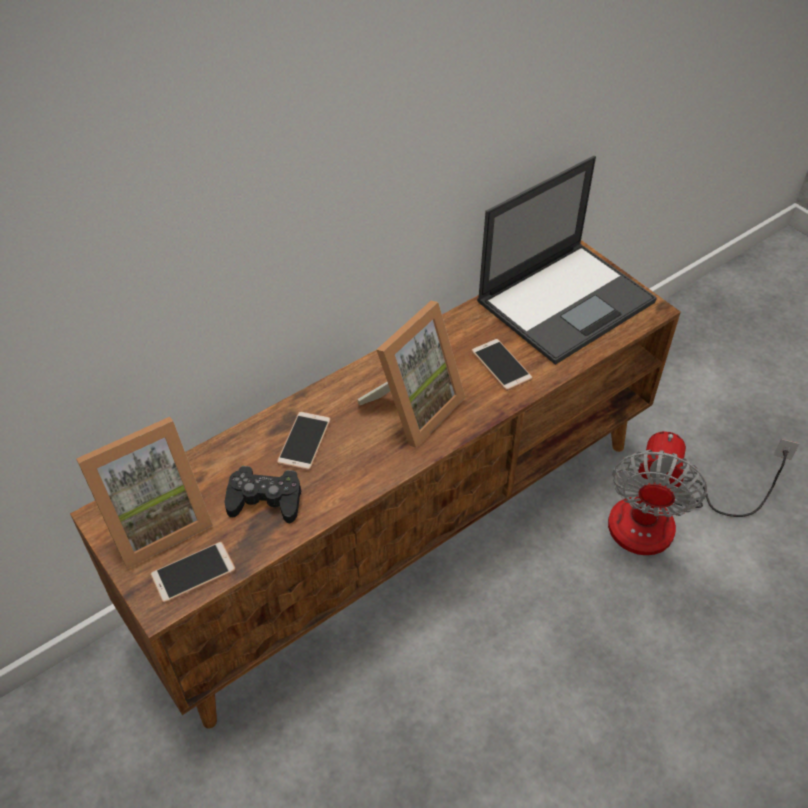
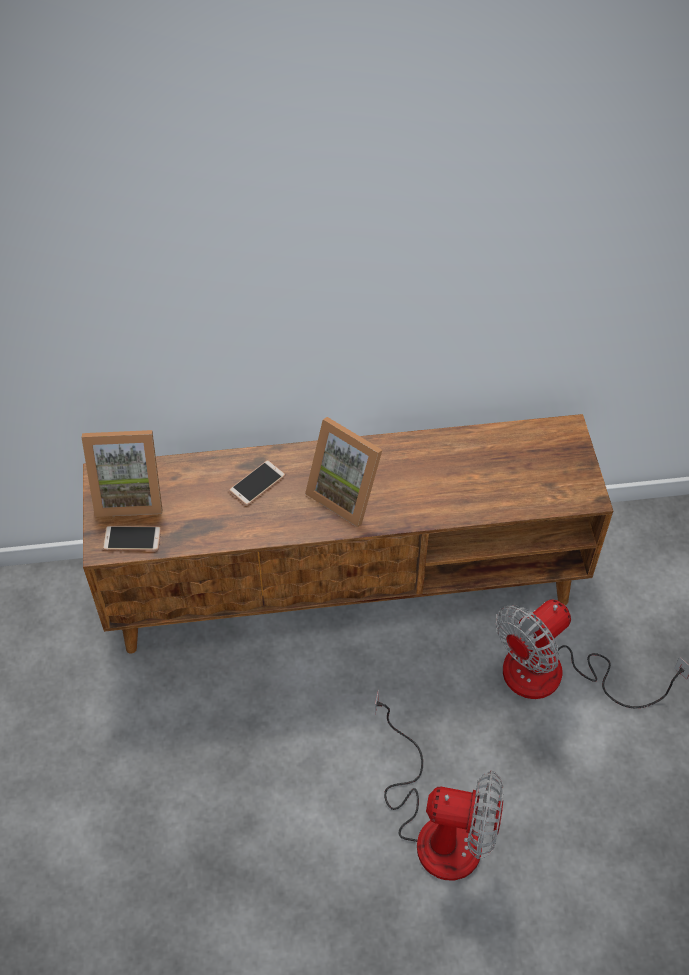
camera: 30 degrees right, 5 degrees up
(265, 500) = (205, 512): black game controller -> none
(413, 408) = (348, 493): picture frame -> picture frame turned 60 degrees clockwise
(501, 365) = (435, 490): phone -> none
(567, 300) = (527, 461): laptop -> none
(668, 732) = (436, 825): none -> fan

